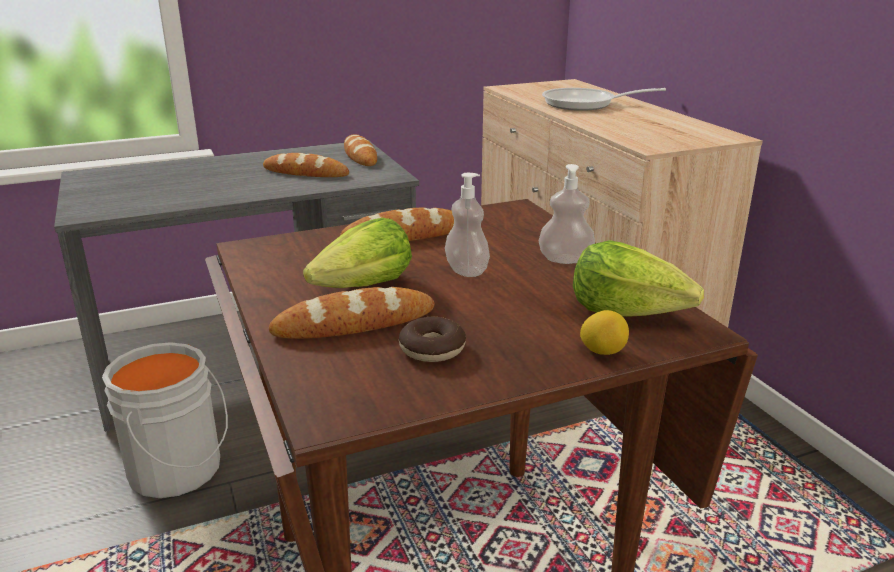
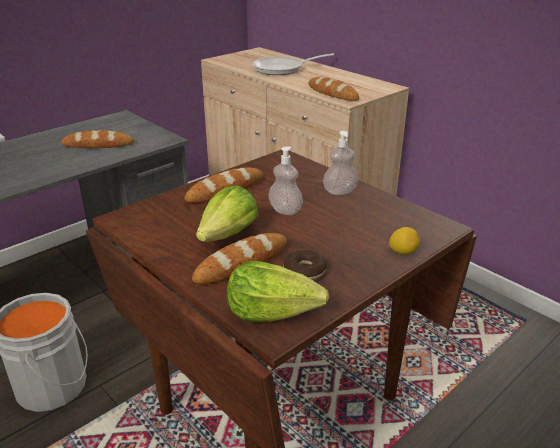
camera: 20 degrees left, 5 degrees up
(360, 156) = (130, 124): bread -> bread (332, 93)
(628, 311) = (399, 222): lettuce -> lettuce (273, 312)

